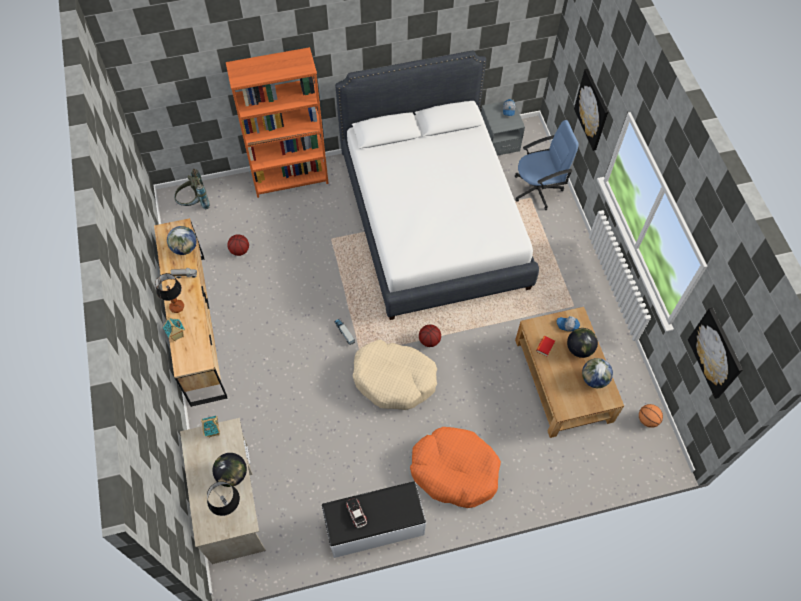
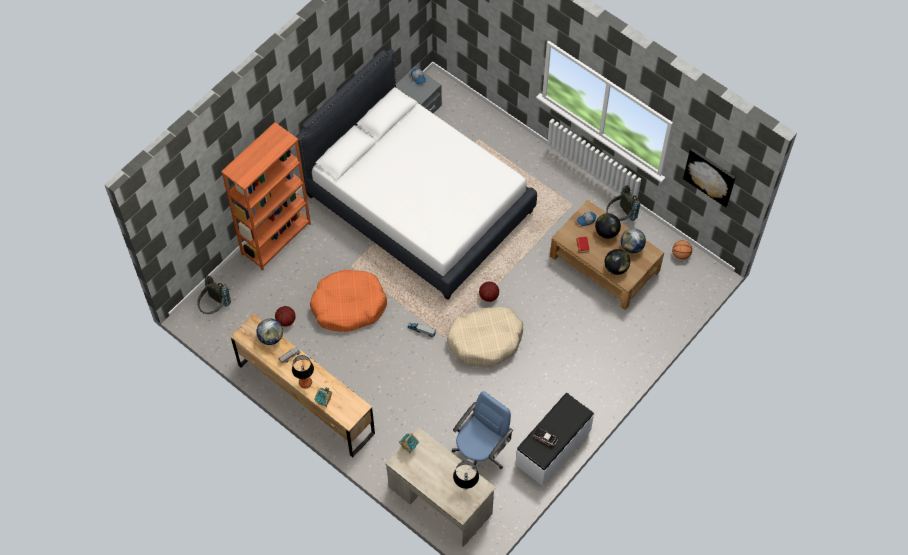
camera: 35 degrees left, 0 degrees up
(232, 474) = (447, 465): globe -> globe (616, 268)
(454, 470) = (578, 374): orange dog bed -> orange dog bed (348, 305)
(538, 189) = (479, 129): blue office chair -> blue office chair (481, 452)
(592, 109) = (504, 47): picture -> none
(612, 345) = (620, 216): none -> grey backpack

